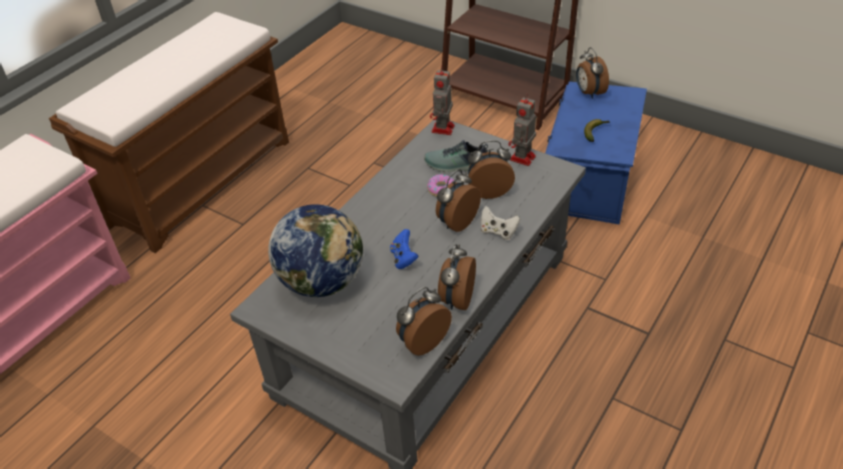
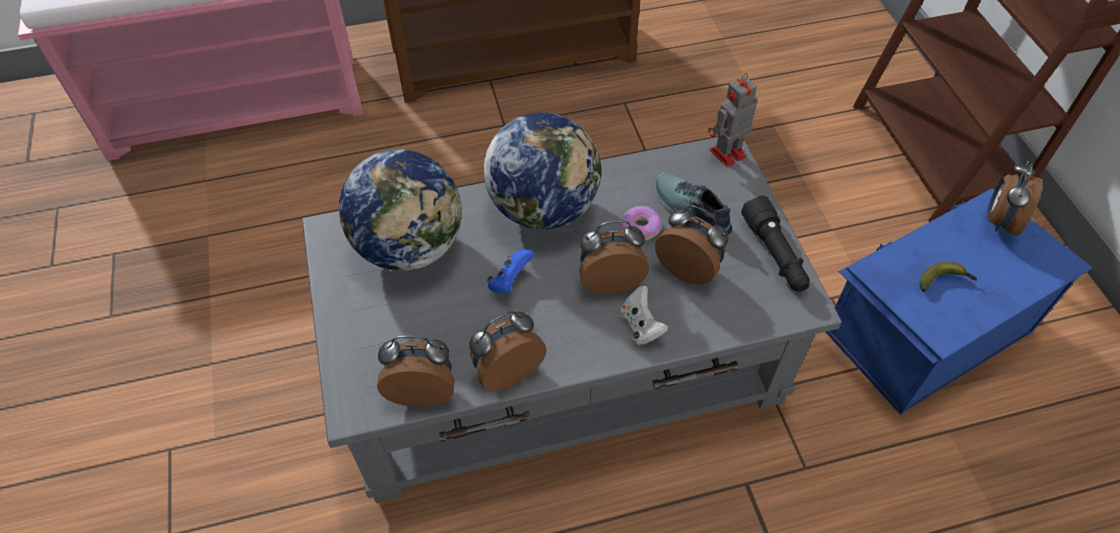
camera: 40 degrees right, 10 degrees up
(376, 213) = (543, 207): none -> globe
(522, 159) = (774, 254): toy robot -> black flashlight

